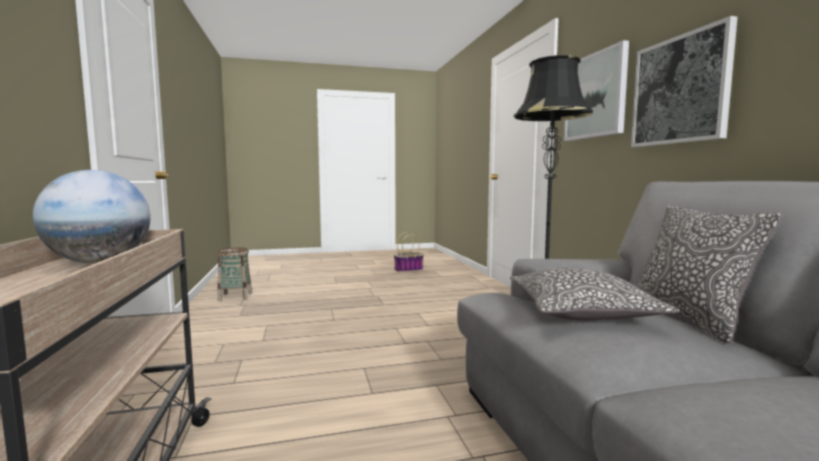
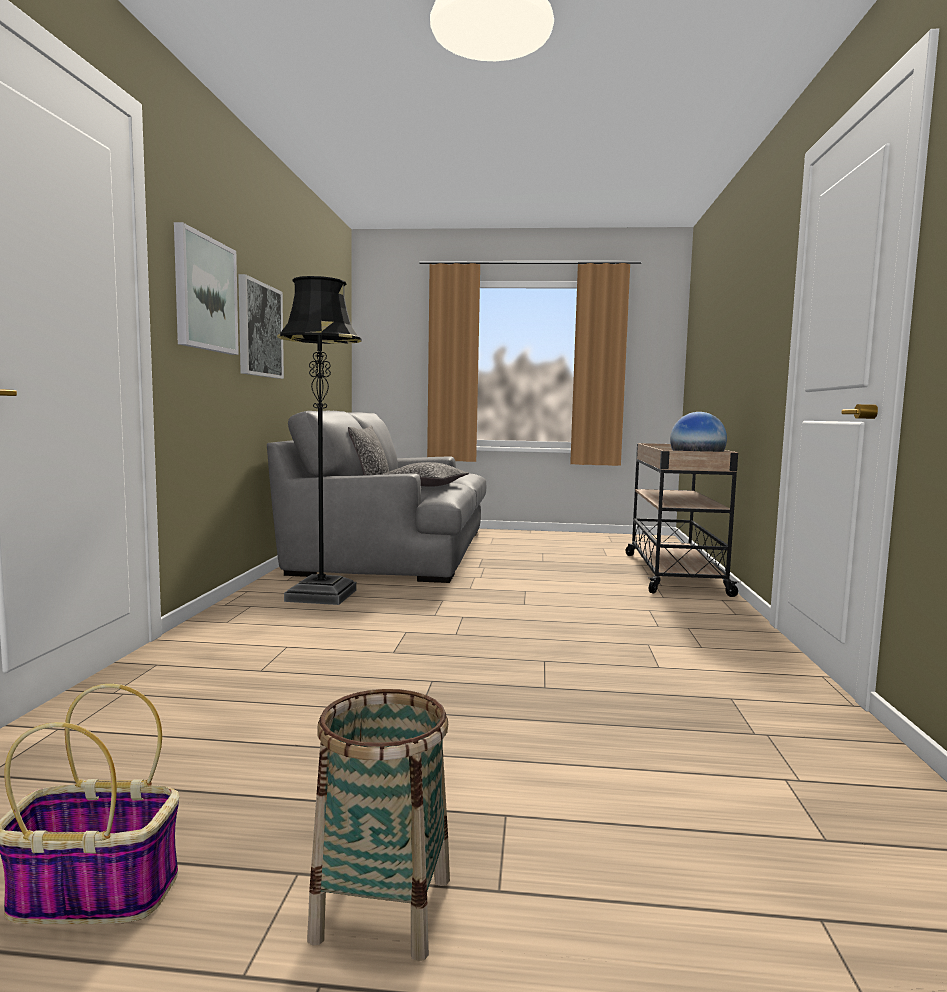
camera: 160 degrees left, 0 degrees up
(235, 297) = (825, 780): basket -> basket (383, 908)

